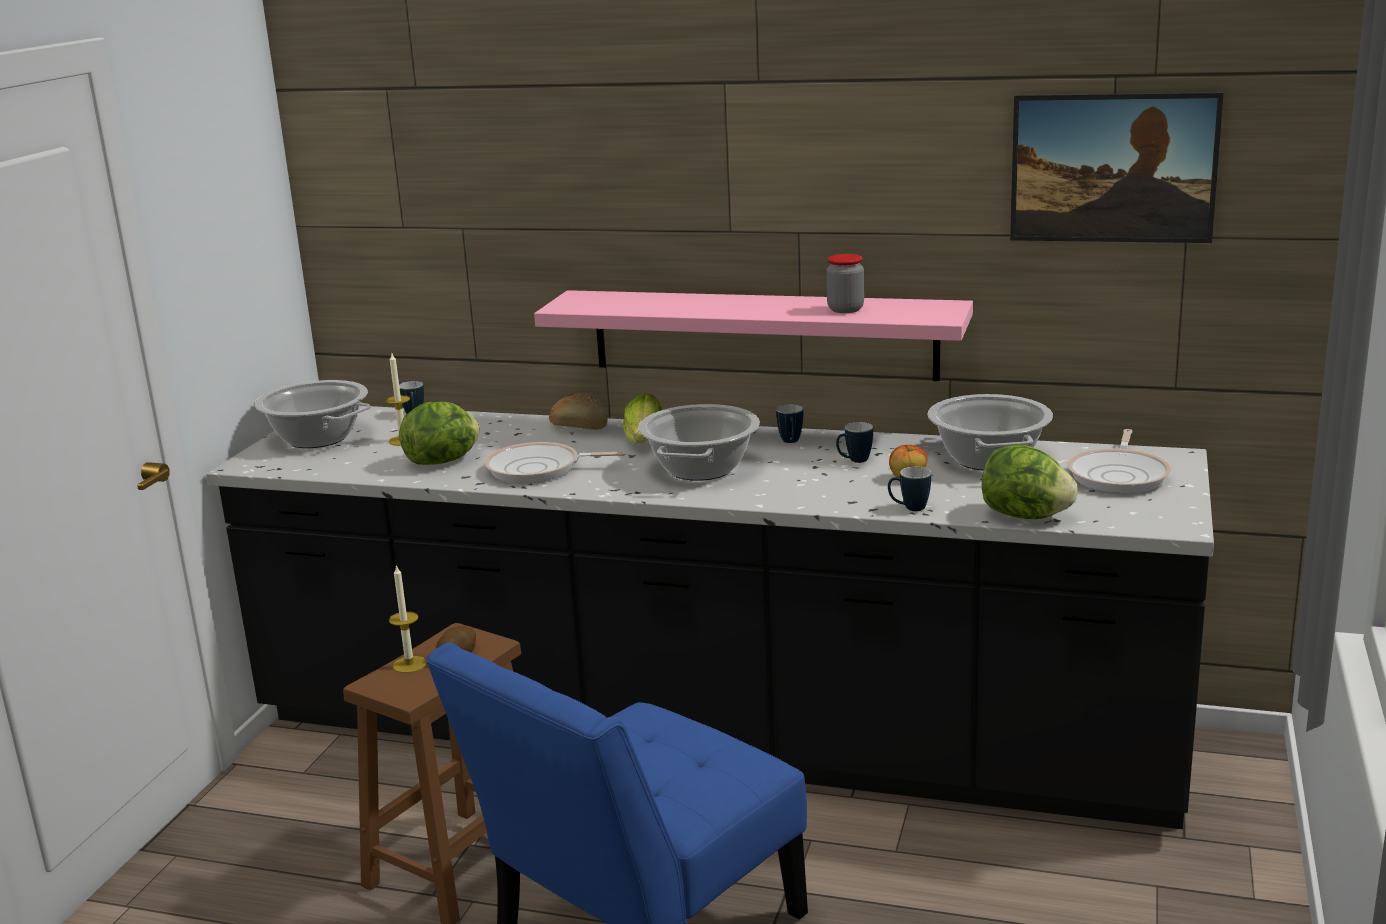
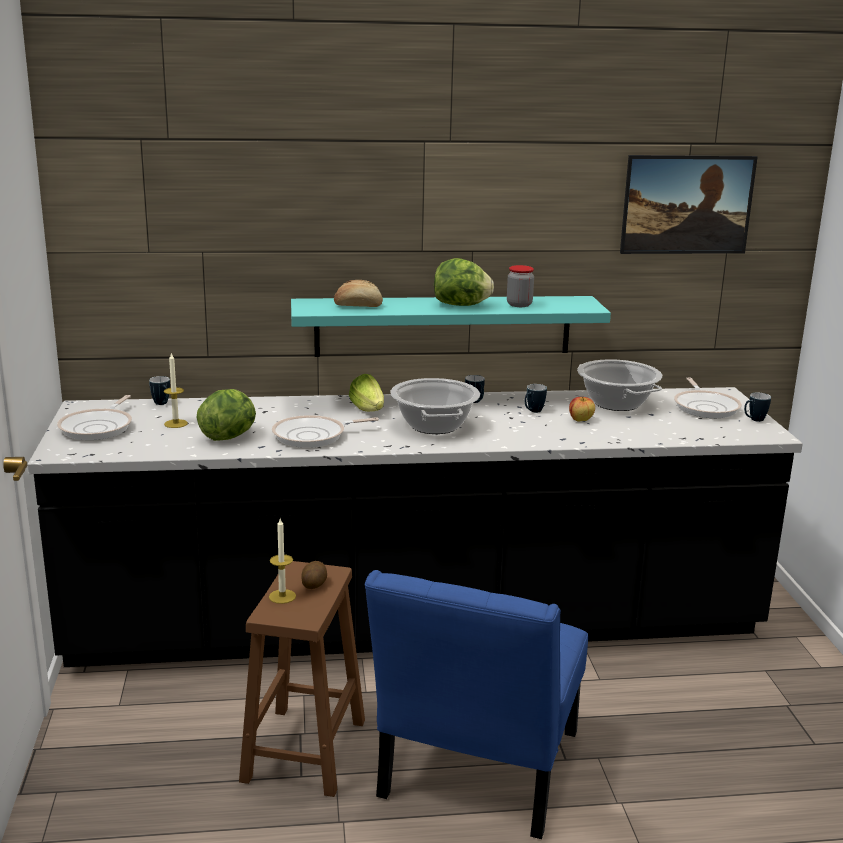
camera: 25 degrees left, 0 degrees up
(318, 438) = (99, 427): cooking pot -> frying pan
(579, 426) = (307, 402): bread -> bread (358, 306)
(763, 334) = (443, 325): pink shelf -> turquoise shelf
(909, 508) = (604, 439): mug -> mug (754, 420)
(1025, 516) = (680, 437): lettuce -> lettuce (461, 305)

